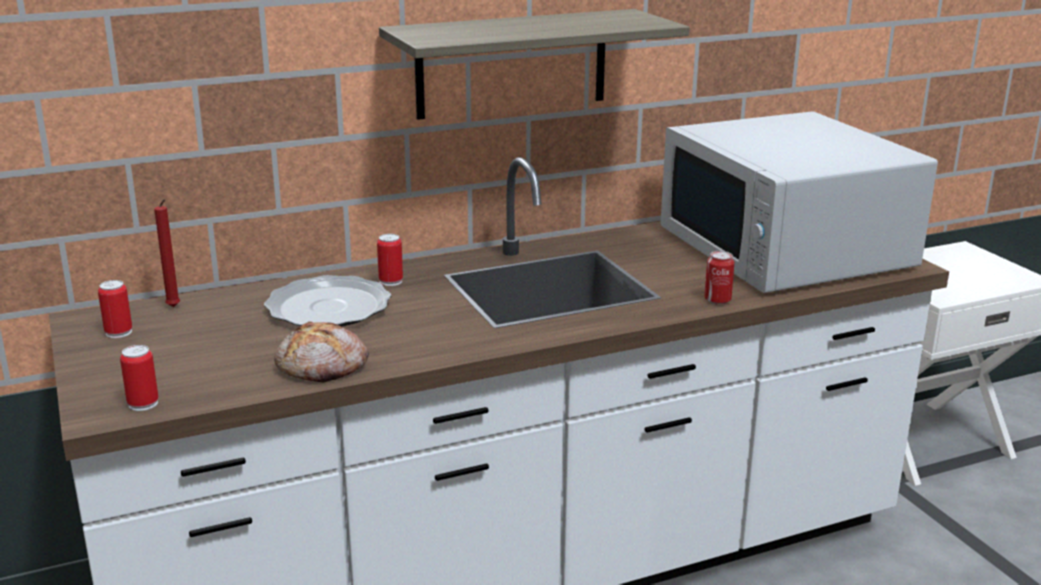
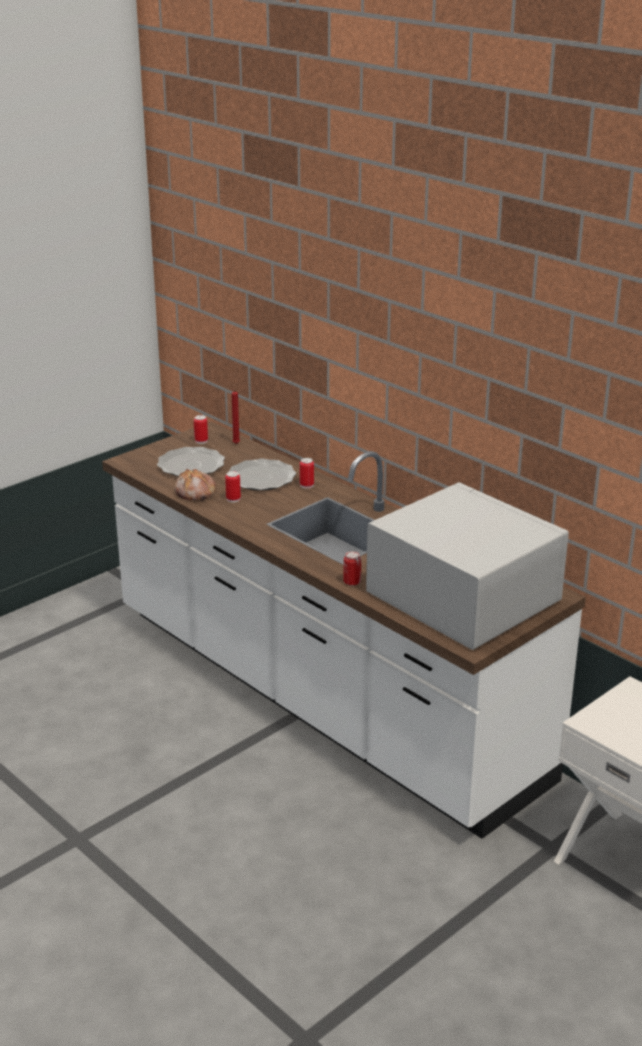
camera: 70 degrees right, 5 degrees up
(143, 403) = (138, 466): can -> can (233, 499)
(208, 355) = (191, 465): none -> plate
(512, 63) = (405, 396): shelf -> none
(785, 250) = (461, 597): white microwave -> white microwave turned 90 degrees clockwise

